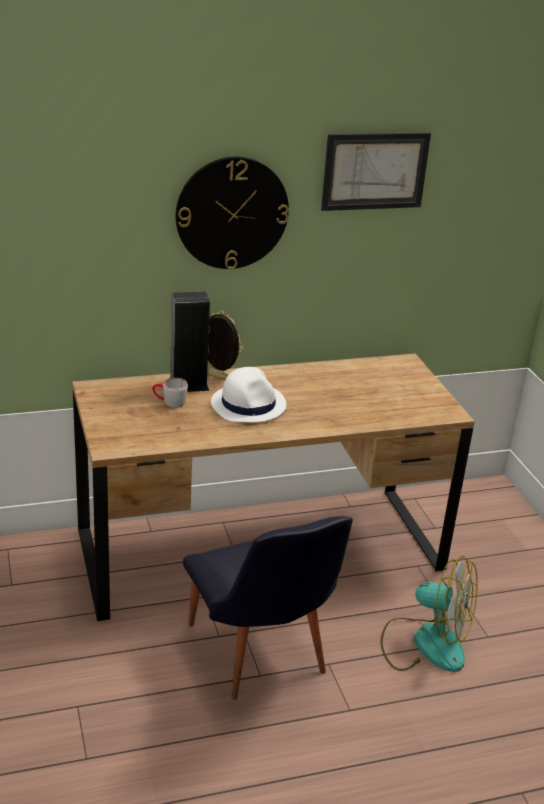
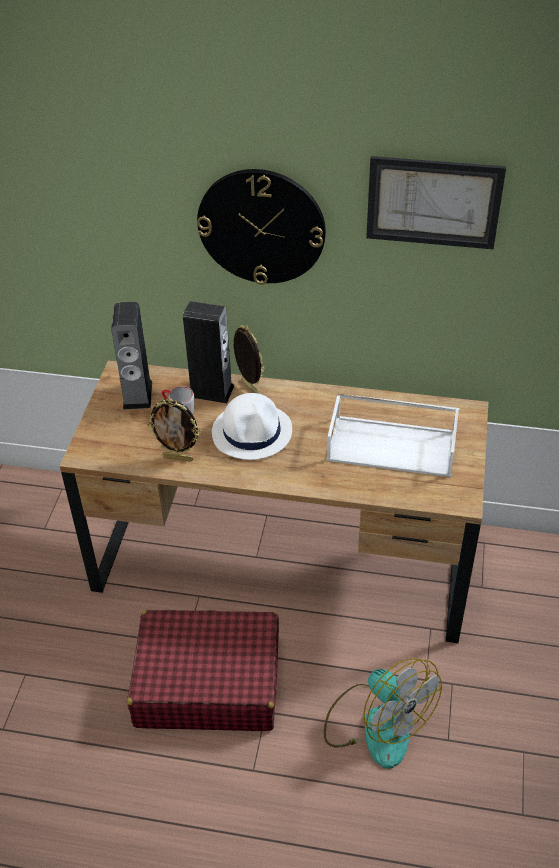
camera: 30 degrees right, 15 degrees up
(123, 399) = (137, 395): none -> speaker
(199, 433) = (178, 458): none -> picture frame
(261, 658) = (207, 682): black chair -> red suitcase
(370, 391) = (393, 445): none -> white tray

